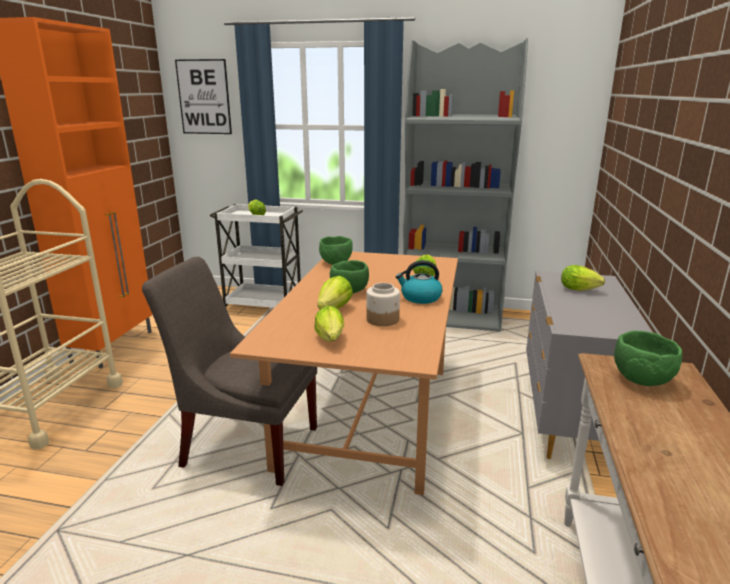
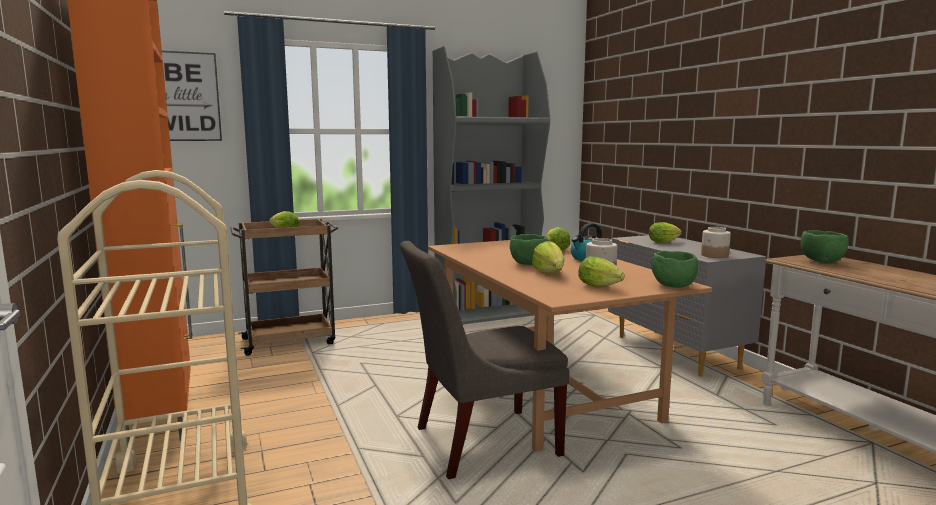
camera: 35 degrees left, 10 degrees down
(264, 305) = (290, 341): white cart -> brown cart
(336, 262) = (460, 251): green bowl -> green bowl (672, 285)
(587, 325) = (714, 255): none -> jar

